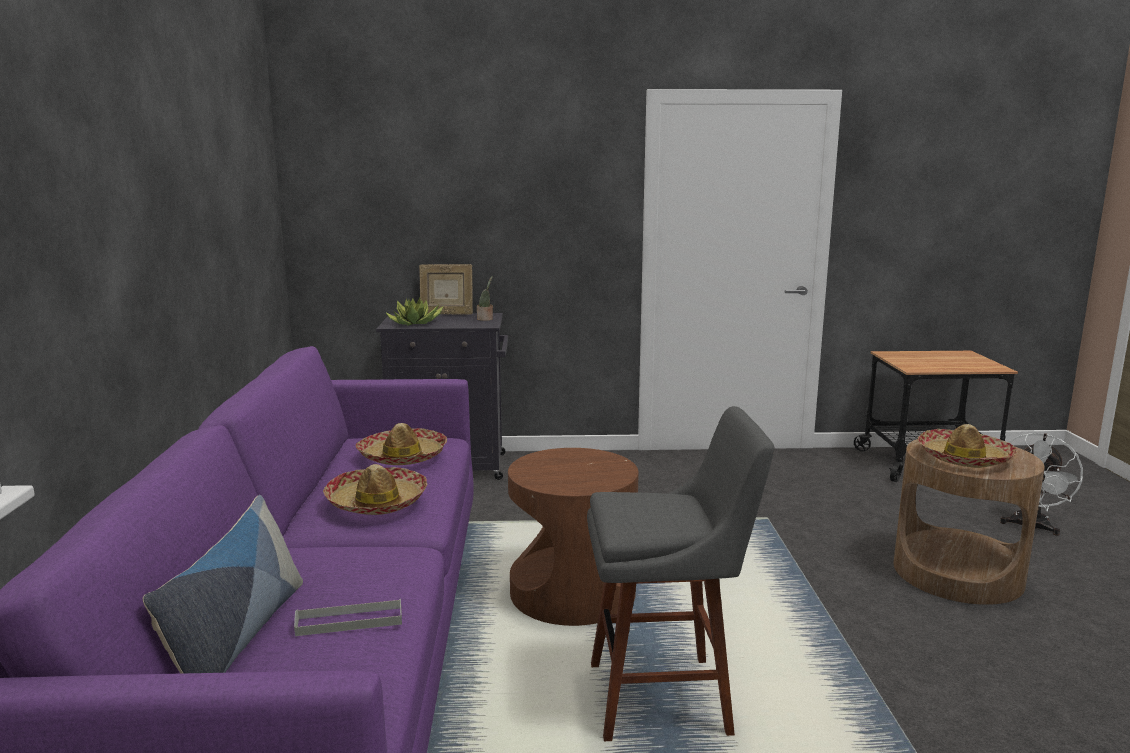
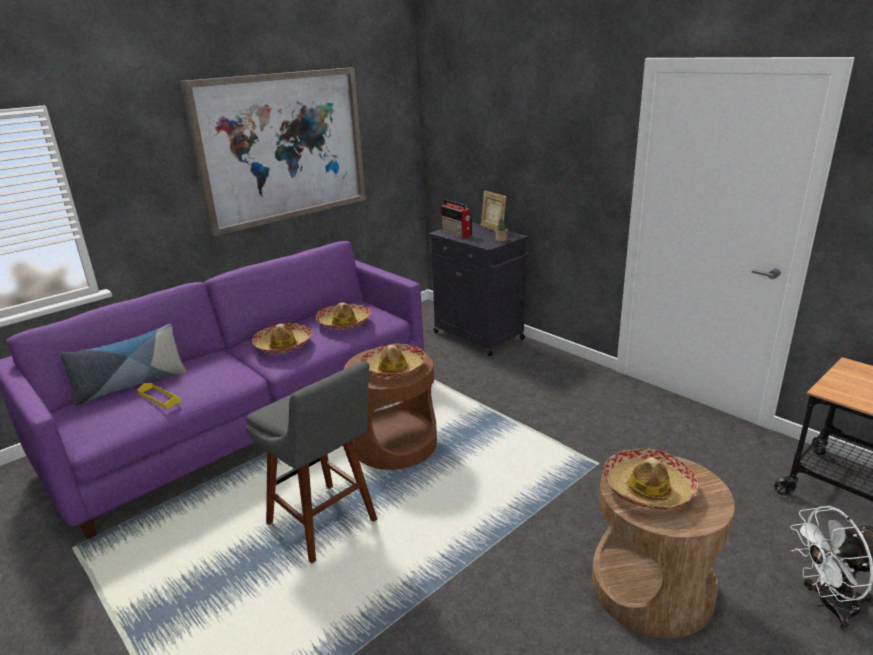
camera: 50 degrees right, 10 degrees up
(184, 199) = (282, 147): none -> picture
(349, 621) = (159, 397): grey tray -> yellow tray
(415, 323) = (457, 233): potted plant -> radio
(584, 468) = (393, 368): none -> hat

